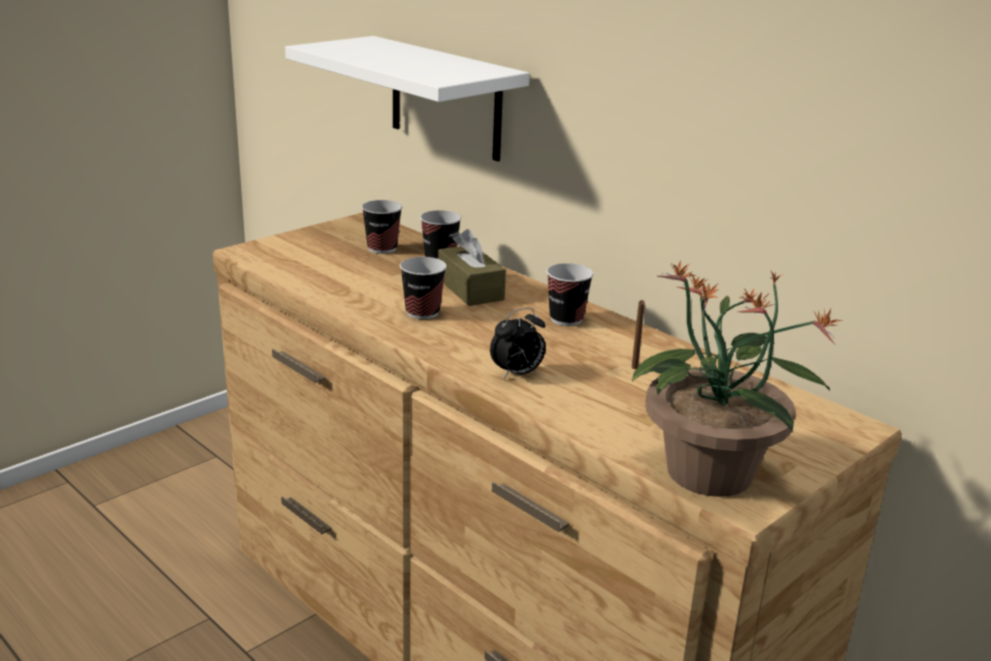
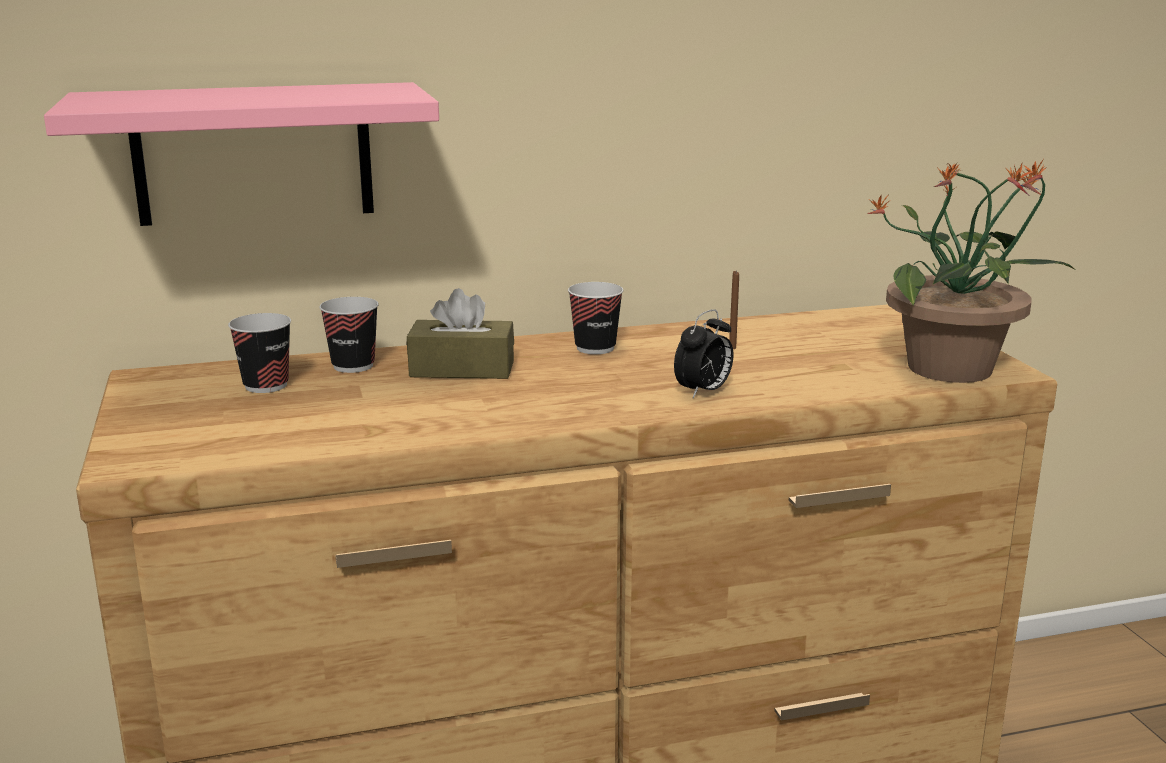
camera: 60 degrees left, 5 degrees down
(422, 312) = (497, 401): cup -> none
(445, 98) = (253, 153): white shelf -> pink shelf
(517, 374) = (703, 392): alarm clock -> alarm clock turned 45 degrees clockwise

